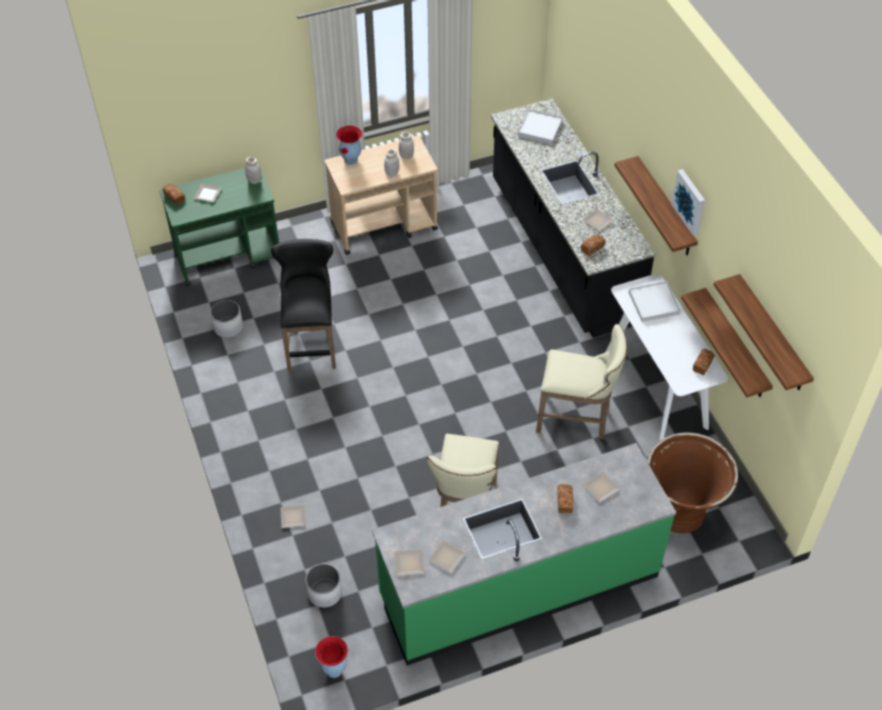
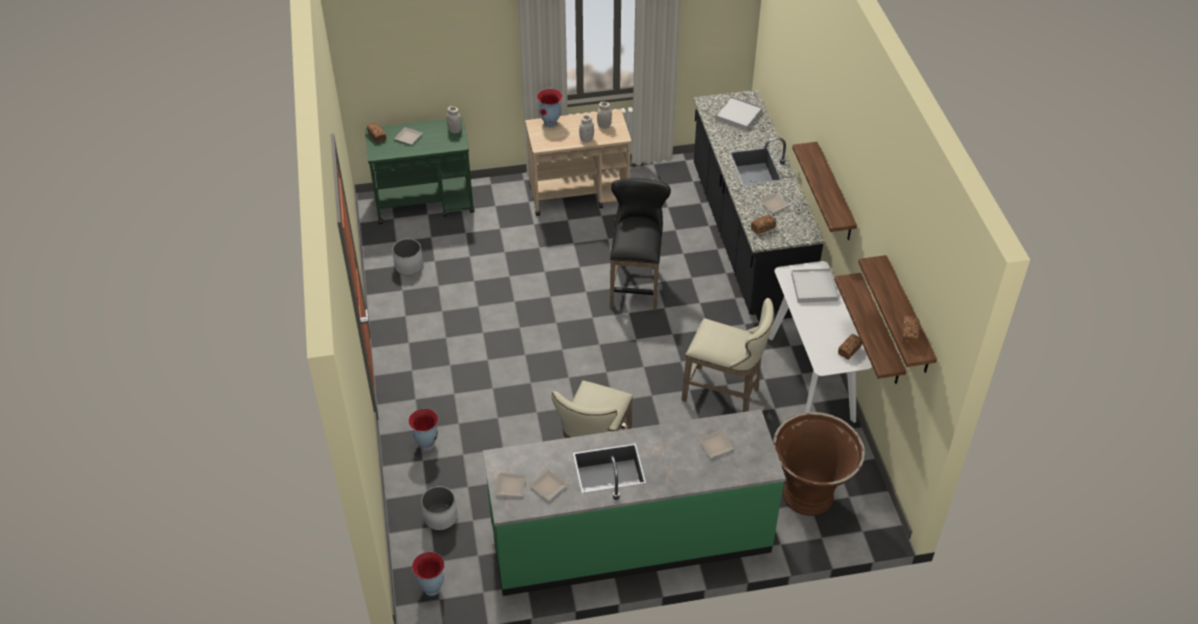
camera: 10 degrees right, 5 degrees down
(292, 517) = (426, 443): plate -> vase
(311, 342) = (484, 289): black stool -> black stool (636, 283)
(564, 502) = (676, 453): bread -> bread (909, 335)
(690, 201) = (853, 184): picture -> none

